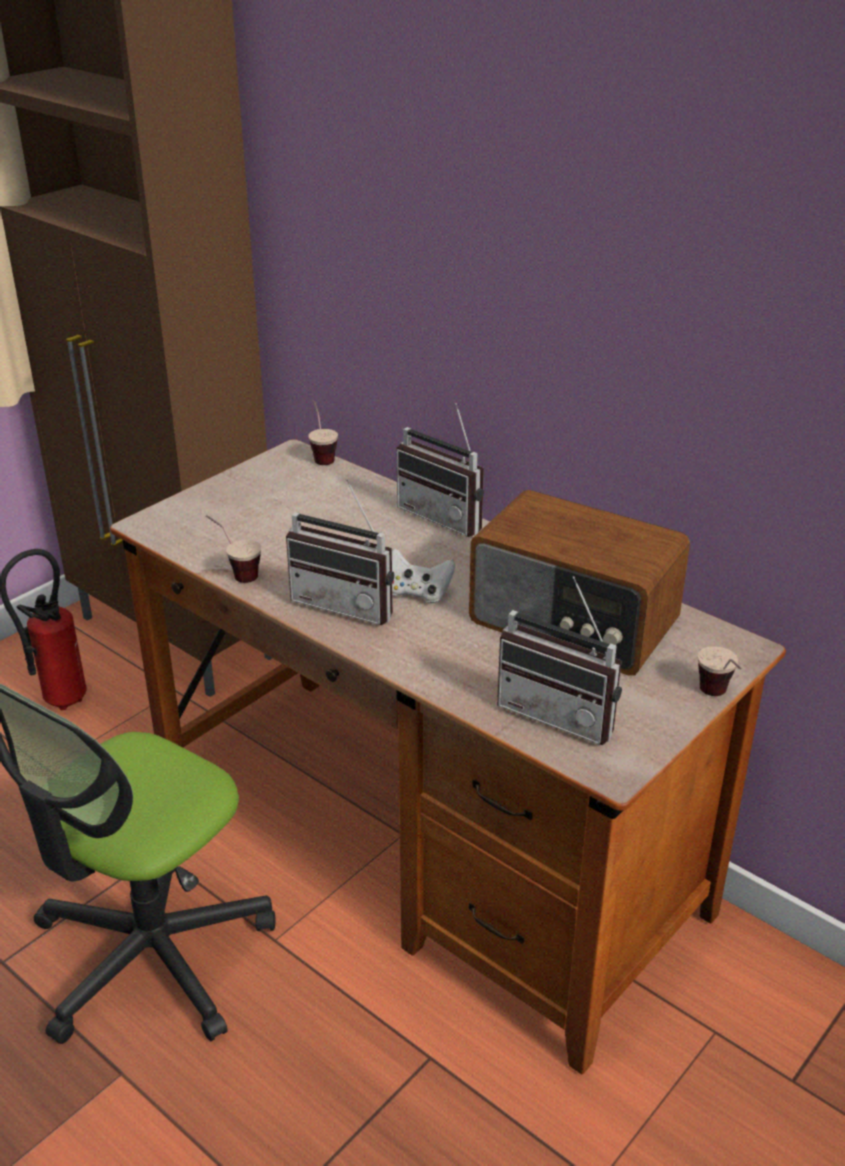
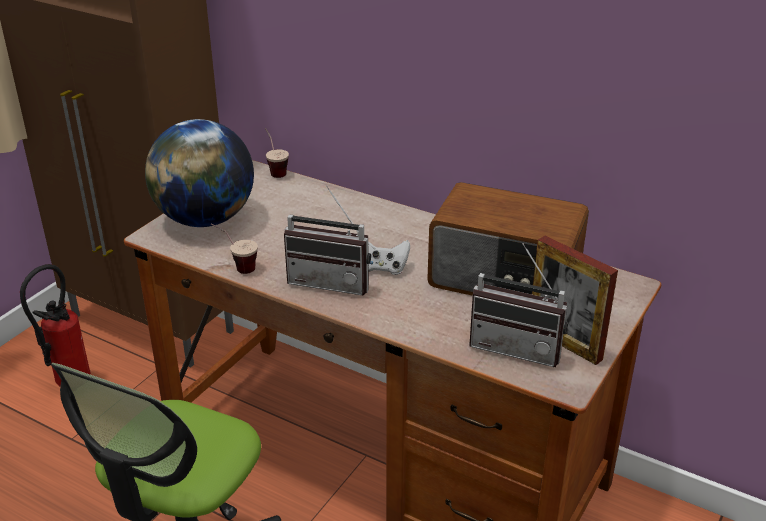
camera: 10 degrees left, 0 degrees up
(216, 510) = (205, 220): none -> globe
(447, 516) = (386, 208): radio -> none
(626, 715) = (564, 343): none -> picture frame
(718, 699) = (626, 324): cup -> none

